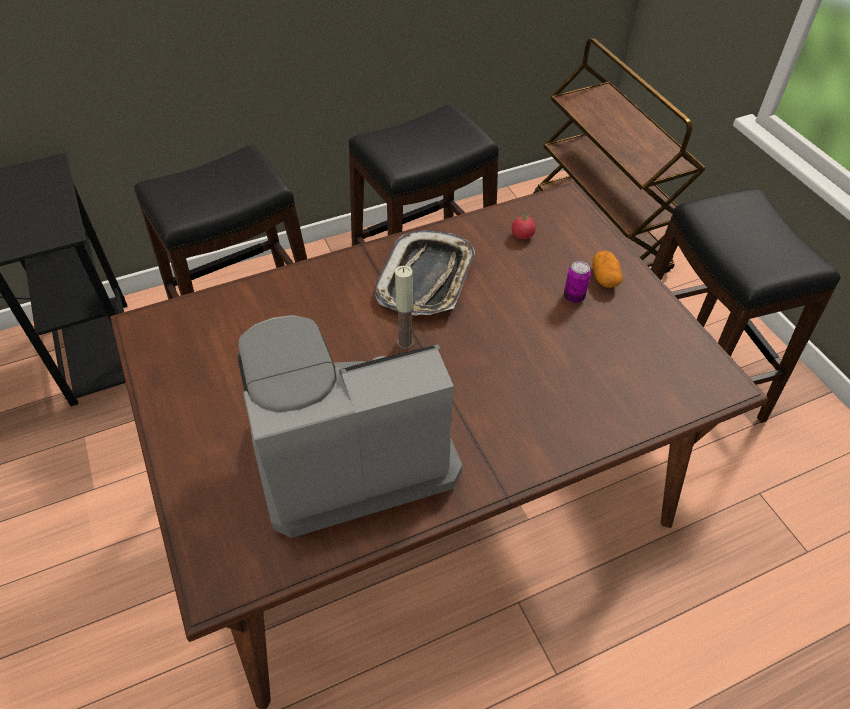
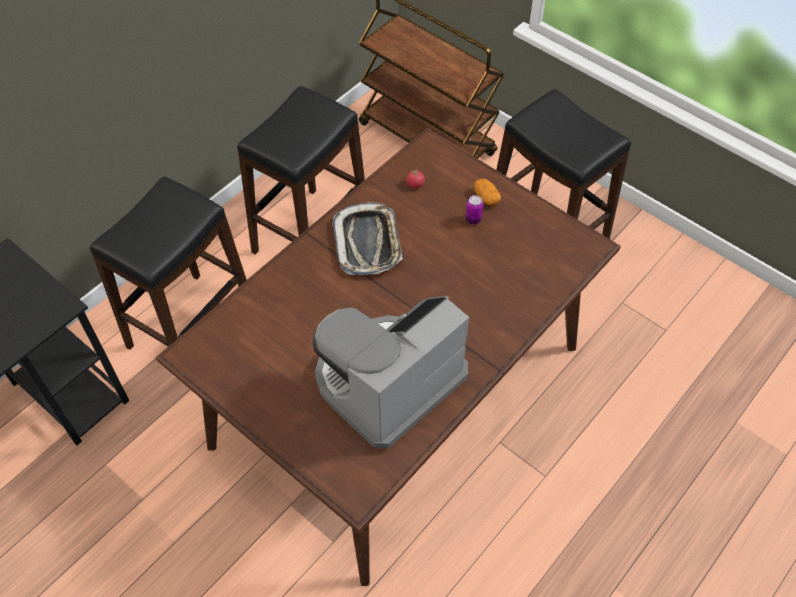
camera: 25 degrees left, 5 degrees up
(405, 342) = (380, 295): candle -> none

